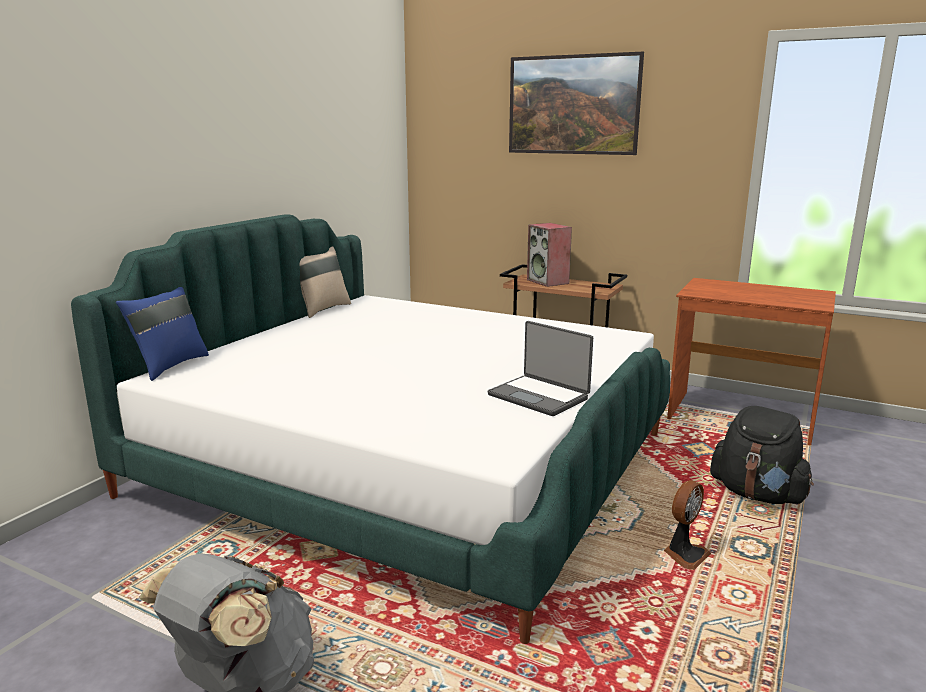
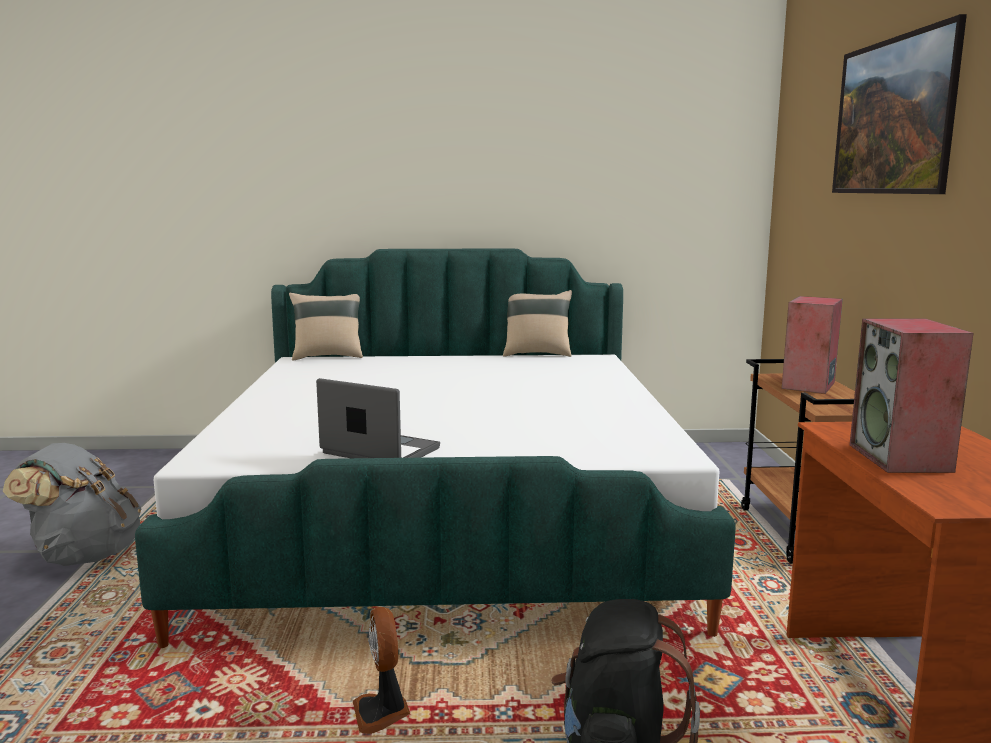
camera: 60 degrees right, 5 degrees down
(169, 366) = (328, 356): blue pillow -> beige pillow
(539, 396) = (379, 451): laptop -> laptop turned 105 degrees clockwise
(684, 554) = (382, 713): fan -> fan turned 60 degrees clockwise
(751, 296) = (901, 458): none -> speaker

